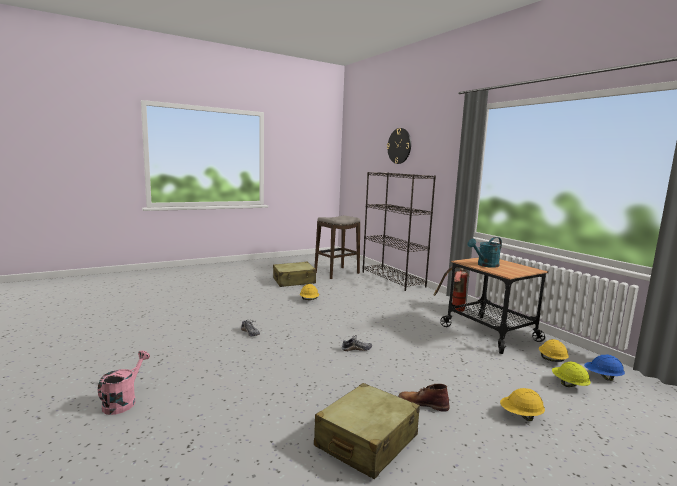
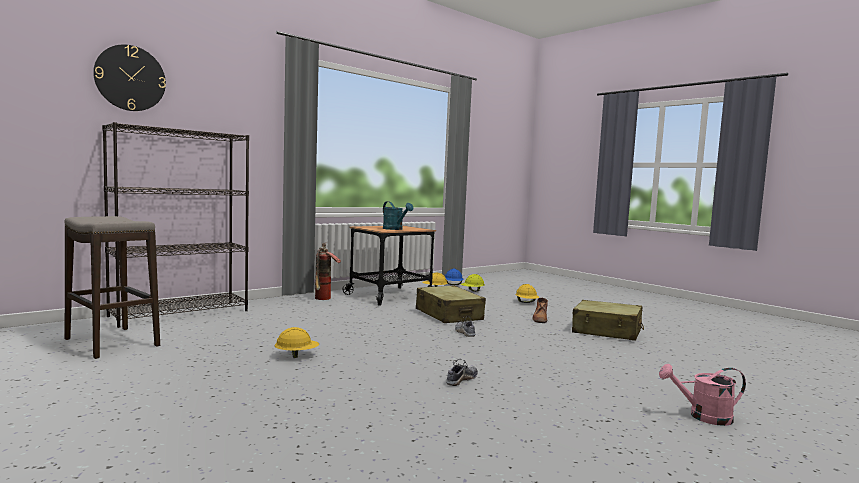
camera: 100 degrees left, 5 degrees down
(294, 281) = (162, 372): beige suitcase -> beige suitcase (449, 315)

